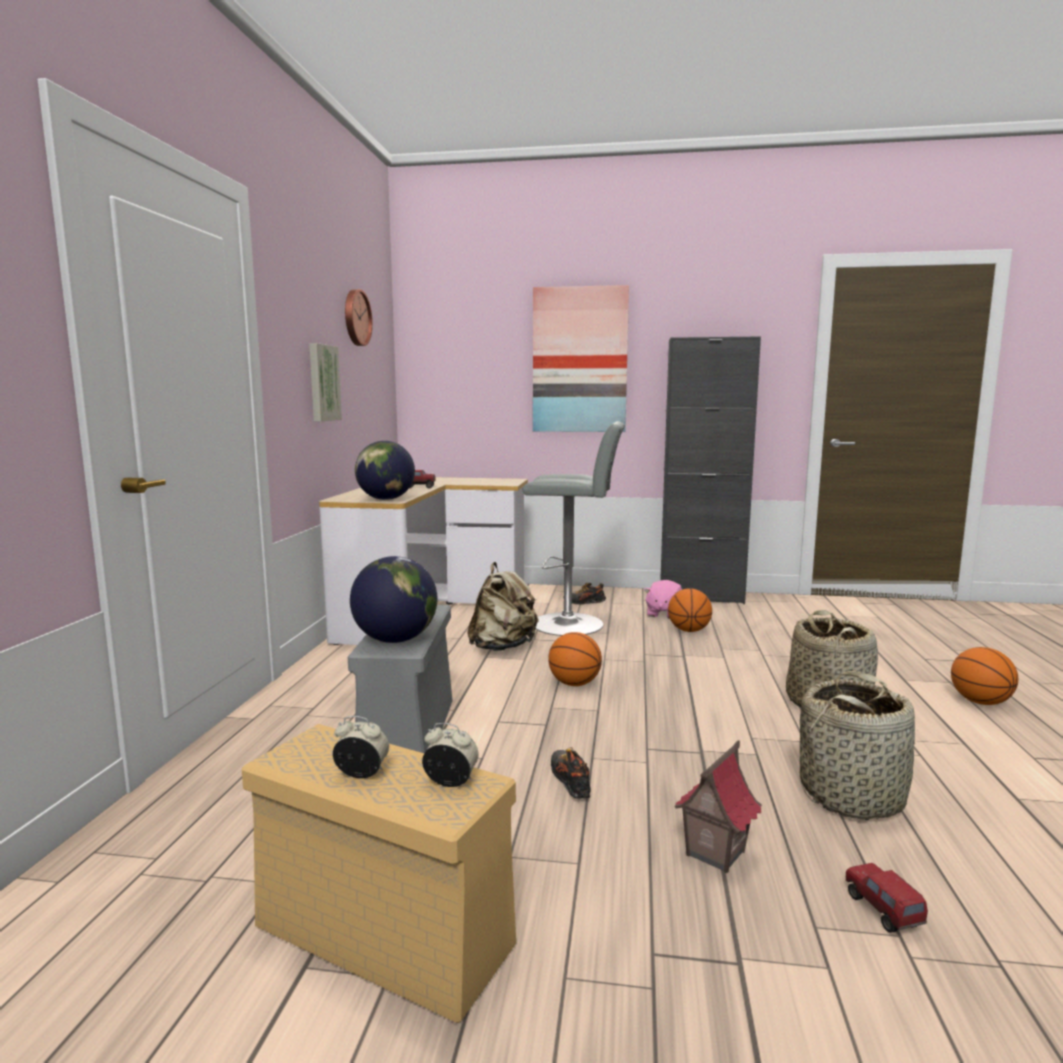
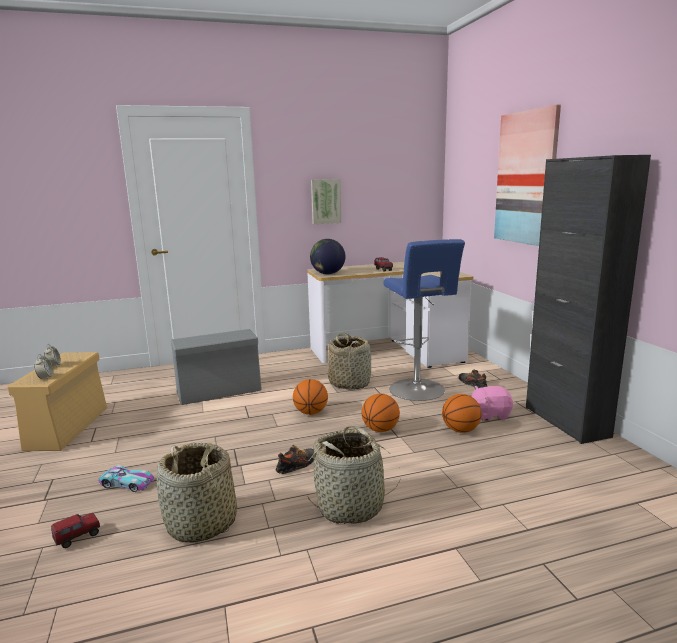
camera: 65 degrees right, 5 degrees up
(356, 317) = (376, 156): wall clock -> none
(395, 639) = (194, 340): globe -> none
(503, 647) = (350, 383): beige backpack -> basket
(571, 782) = (186, 436): shoe -> shoe (297, 466)
(573, 624) = (418, 391): grey stool -> blue stool
(714, 853) = (127, 483): toy house -> toy car
(980, 702) = (436, 600): basketball -> basketball (380, 429)

